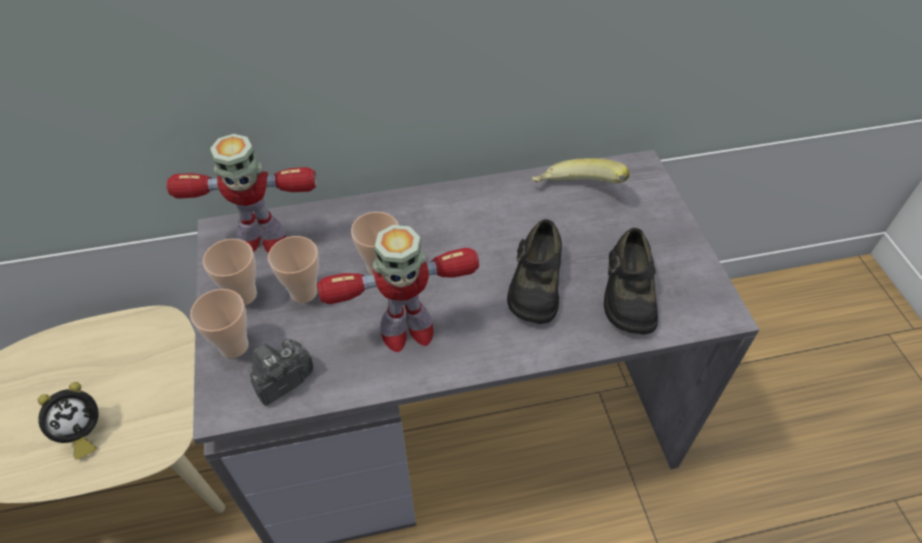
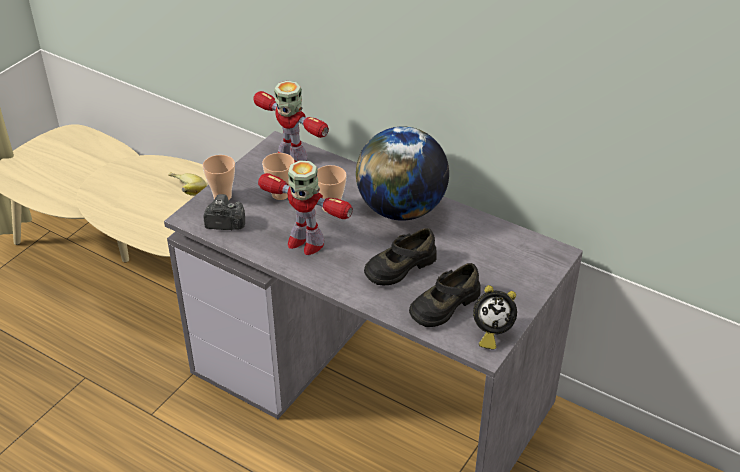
camera: 45 degrees right, 10 degrees down
(82, 433) = (146, 215): alarm clock -> alarm clock (490, 333)
(243, 295) = (252, 177): cup -> none
(454, 219) = (401, 210): none -> globe
(576, 193) = (492, 241): banana -> banana (184, 195)

